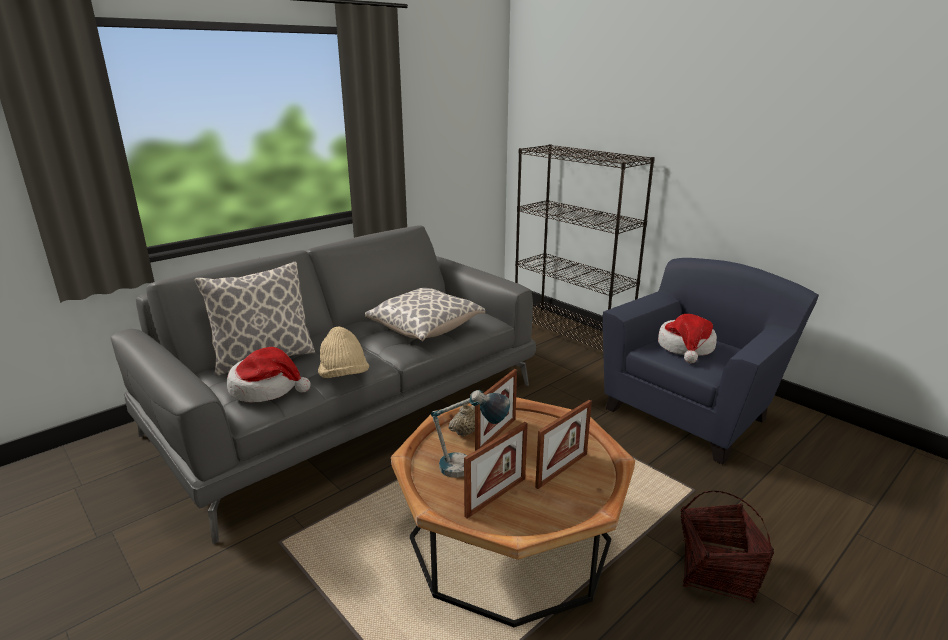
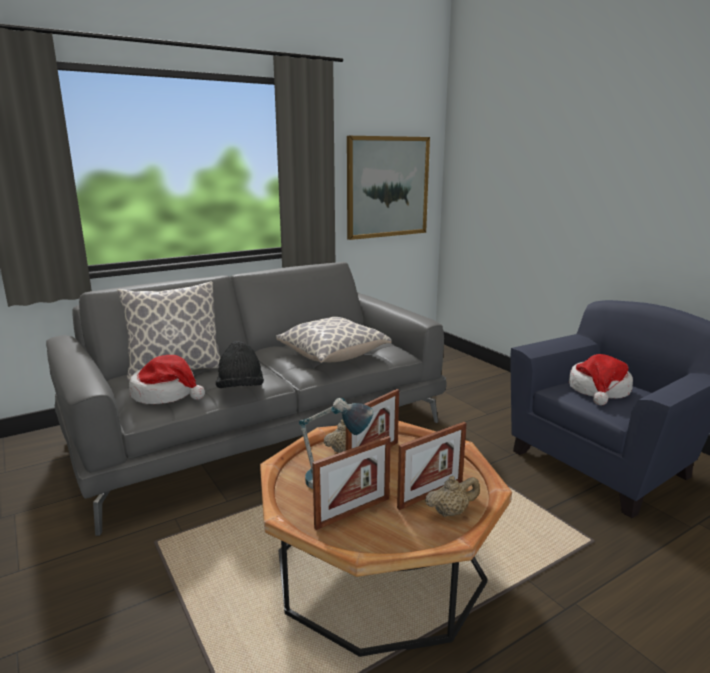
camera: 10 degrees right, 5 degrees down
(344, 376) = (240, 389): beige hat -> black hat
(454, 140) = (387, 187): none -> picture
(571, 332) = (494, 378): black bookcase -> none
(585, 486) = (451, 512): none -> beige teapot
(716, 571) = (601, 629): basket -> none

